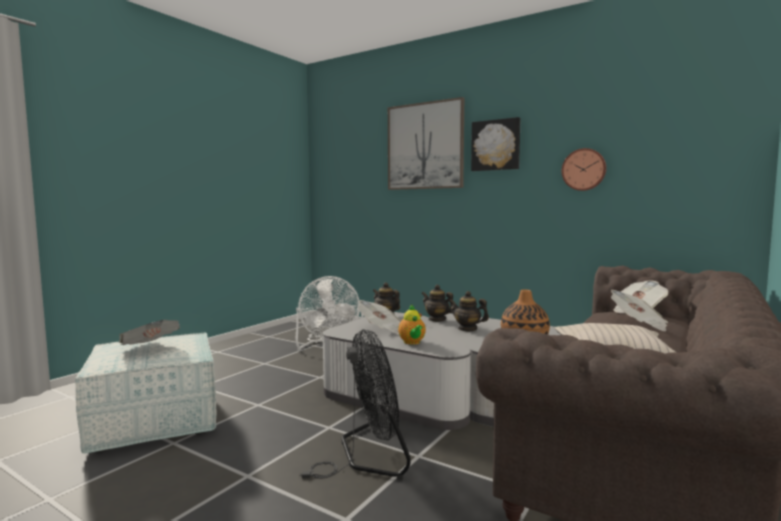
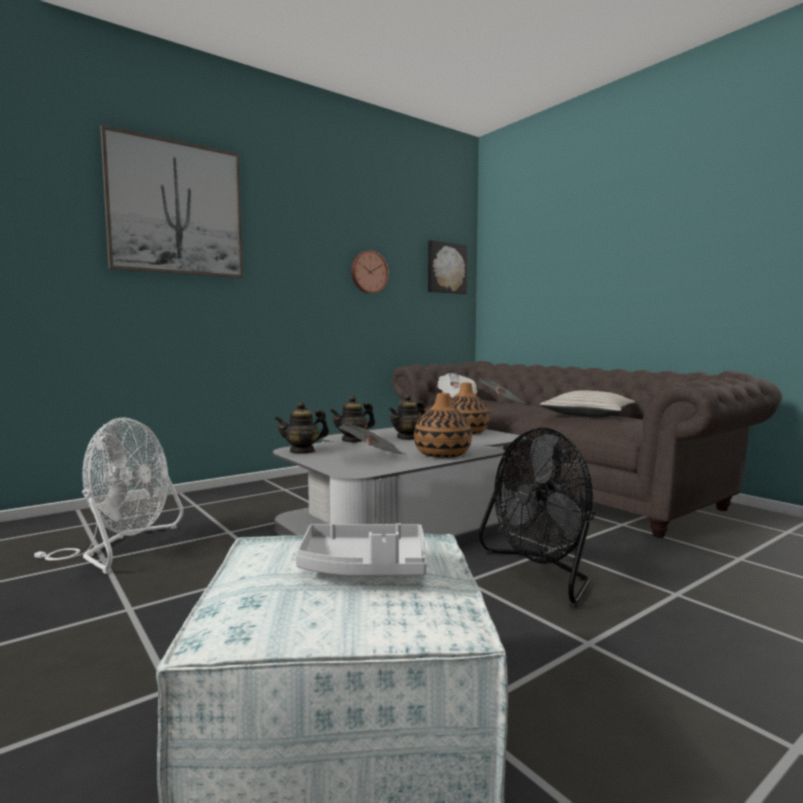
camera: 70 degrees left, 0 degrees up
(150, 348) = (364, 568): newspaper -> grey tray
(364, 454) = (544, 571): black fan -> black fan turned 120 degrees counterclockwise
(412, 342) = (442, 454): teapot -> vase
(496, 145) = (281, 229): picture -> picture (446, 268)

